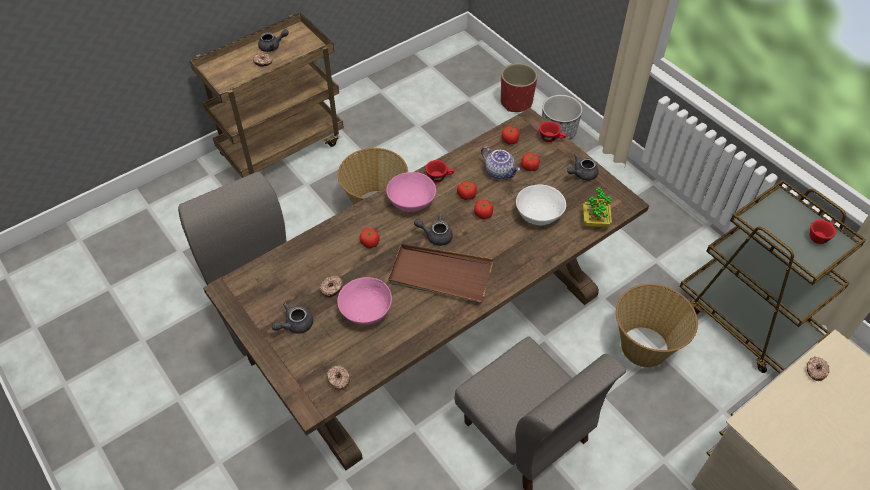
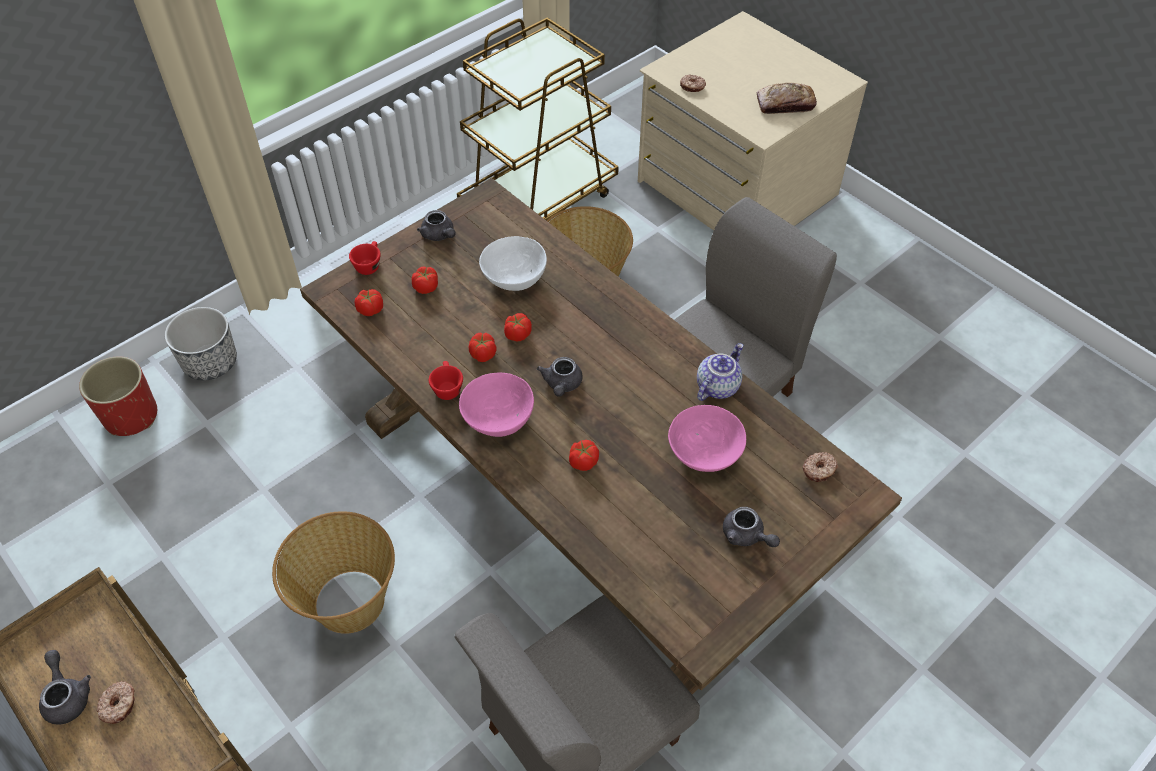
camera: 95 degrees left, 0 degrees up
(332, 288) = (674, 499): donut -> none
(440, 275) = (631, 375): brown tray -> none
(499, 172) = (436, 319): teapot -> teapot (716, 386)
(595, 221) = (522, 225): potted plant -> none
(803, 453) = (785, 104): none -> bread
(819, 236) = (538, 50): red cup -> none

